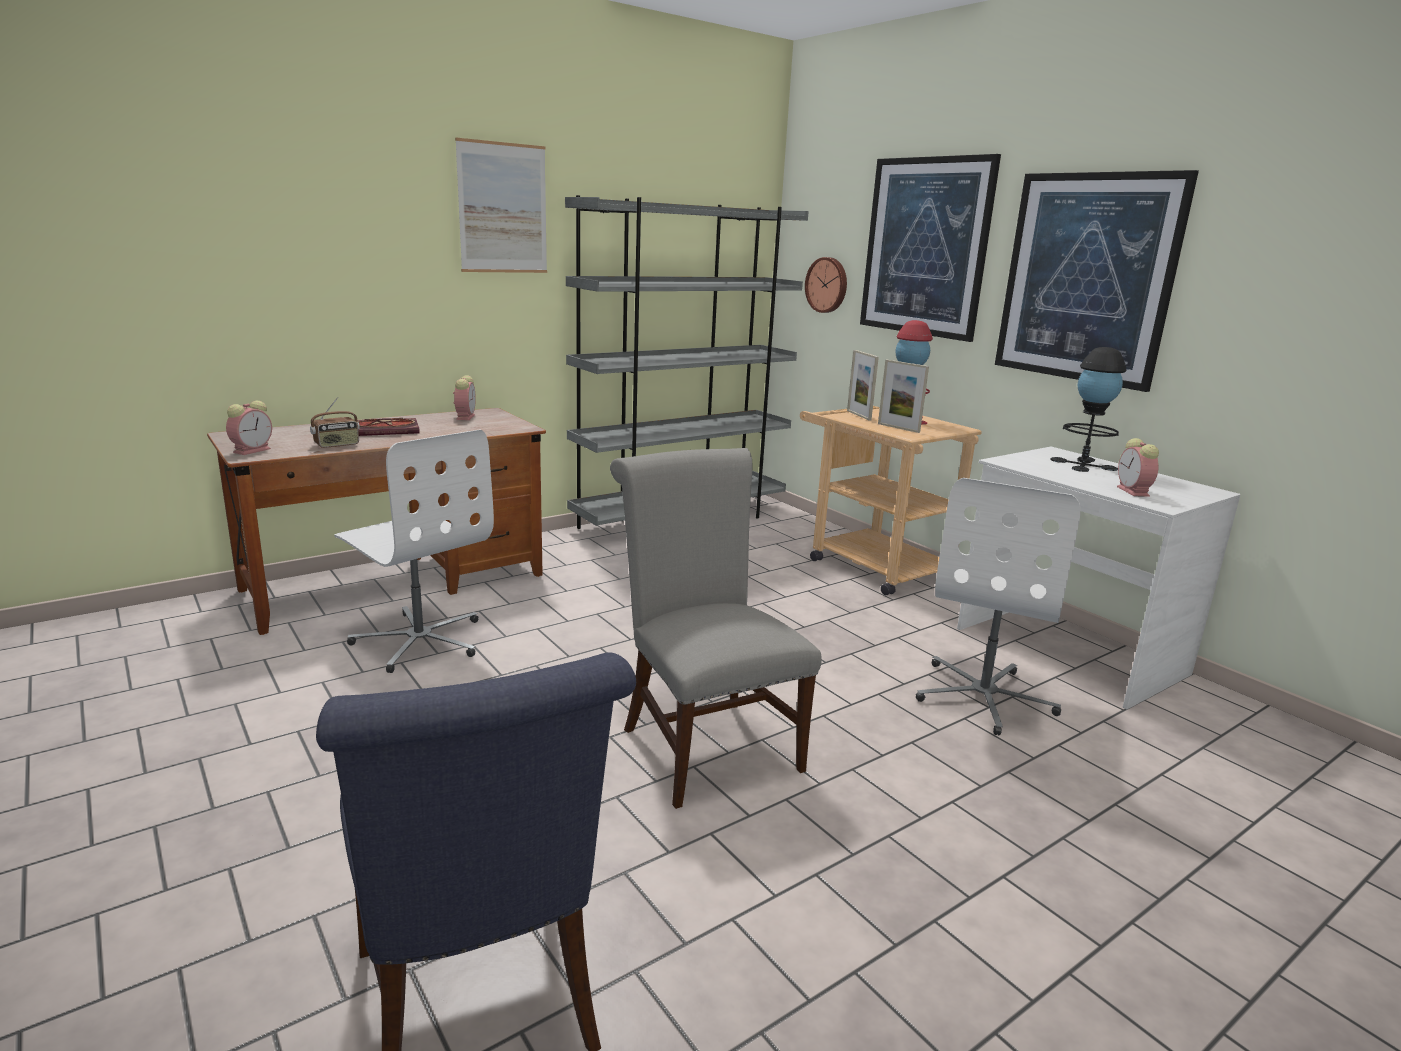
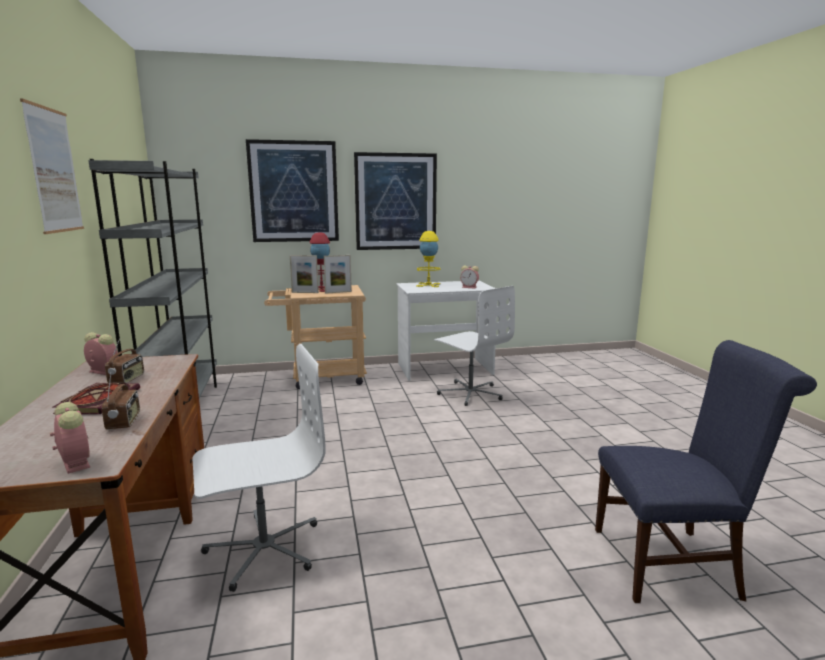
camera: 65 degrees left, 5 degrees down
(446, 426) = (127, 379): none -> radio
(704, 743) = (476, 462): grey chair -> none
(827, 285) = (214, 220): wall clock -> none
(1083, 464) = (428, 285): black table lamp -> yellow table lamp

